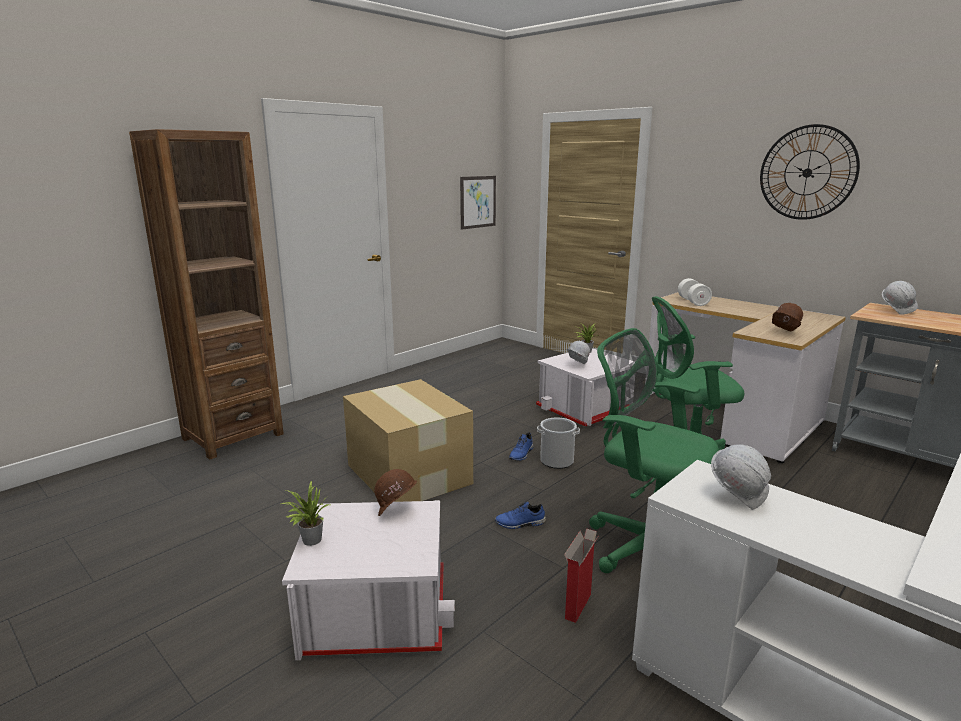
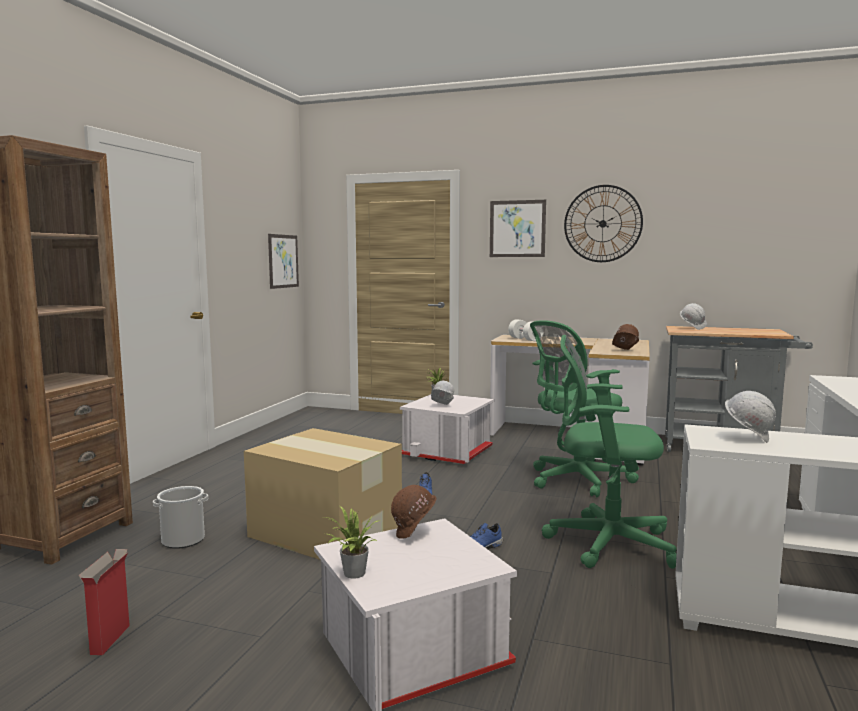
camera: 25 degrees left, 10 degrees down
(557, 461) = (463, 495): bucket -> bucket (183, 540)
(578, 606) = (593, 597): cardboard box -> cardboard box (111, 639)
(707, 175) = (517, 228): none -> picture

